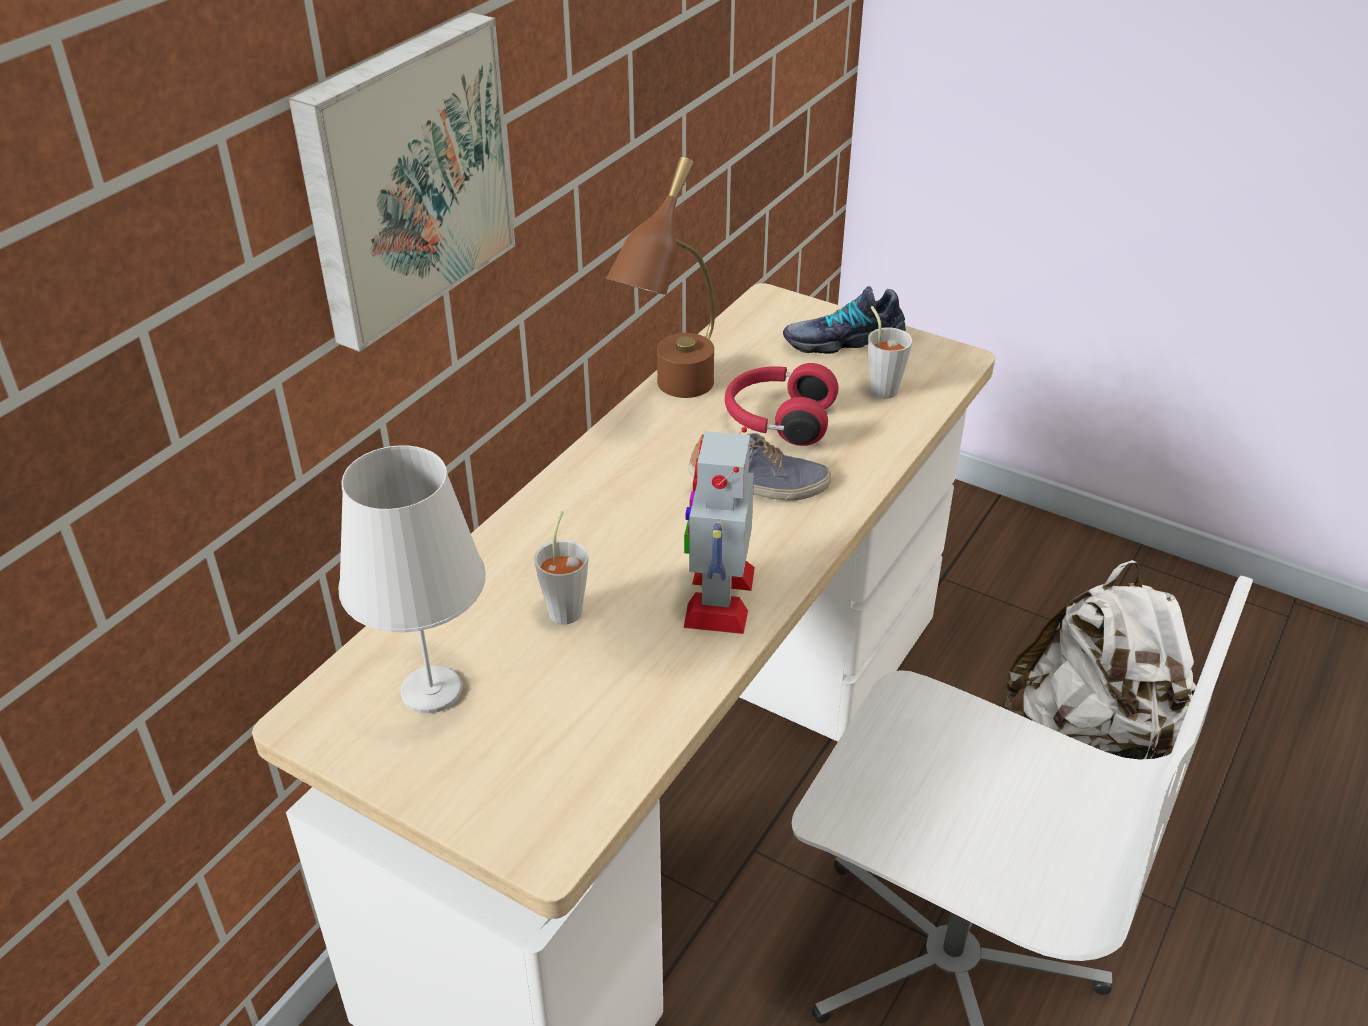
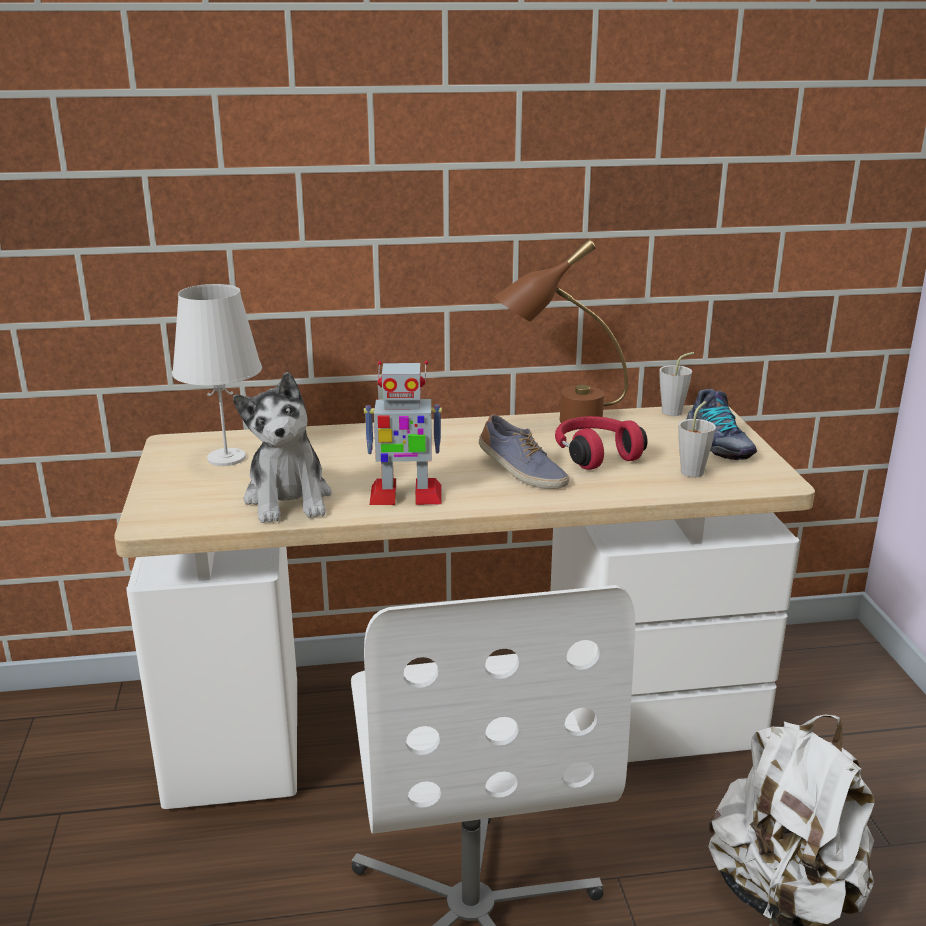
camera: 50 degrees right, 15 degrees down
(403, 177) = (340, 163): picture -> none
(567, 607) = (334, 463): grey cup -> grey cup (675, 411)
(621, 690) = (289, 499): none -> plush toy
(719, 596) = (405, 495): toy robot -> toy robot turned 150 degrees counterclockwise
(843, 340) = (717, 444): shoe -> shoe turned 150 degrees counterclockwise

